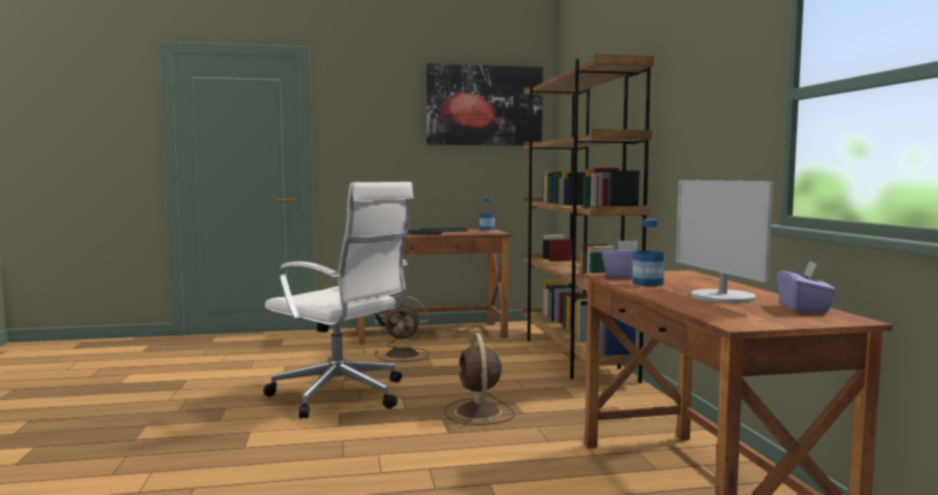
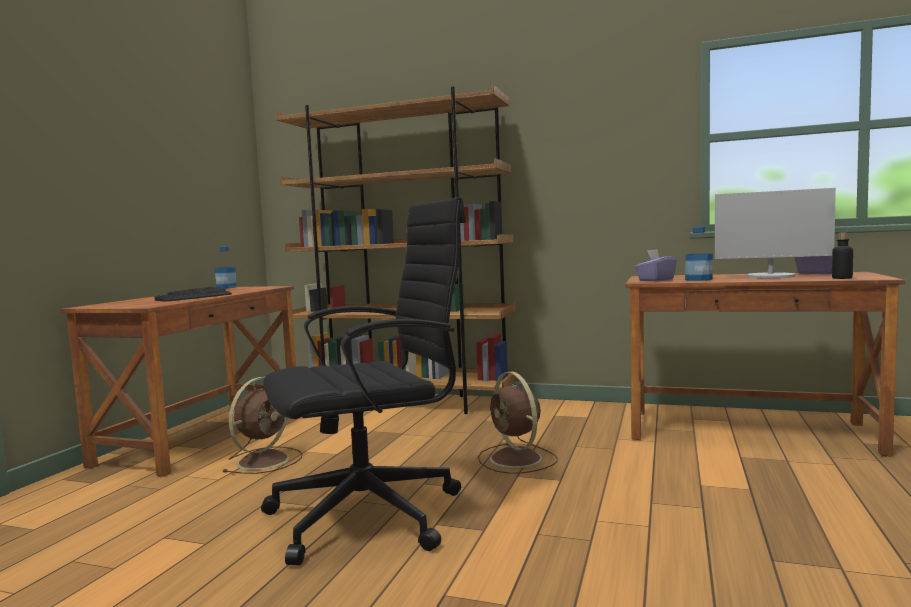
camera: 60 degrees left, 0 degrees up
(342, 396) = (372, 514): white office chair -> black office chair
(478, 413) = (517, 459): brown fan -> brown fan turned 45 degrees clockwise
(484, 105) = (195, 128): picture -> none
(717, 314) = (842, 278): none -> bottle

